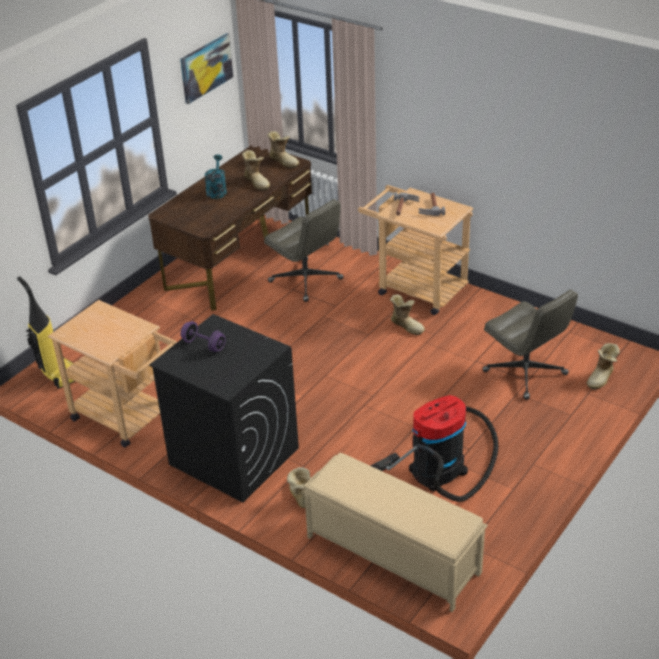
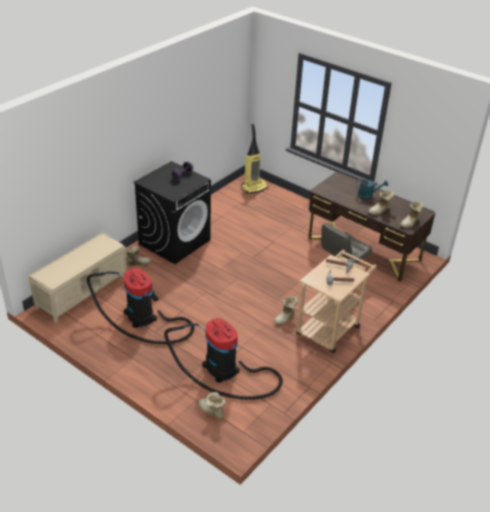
camera: 90 degrees right, 0 degrees up
(128, 418) = (213, 209): beige cart -> none
(206, 68) = (431, 138): picture -> none
(526, 373) = (224, 370): grey office chair -> vacuum cleaner

